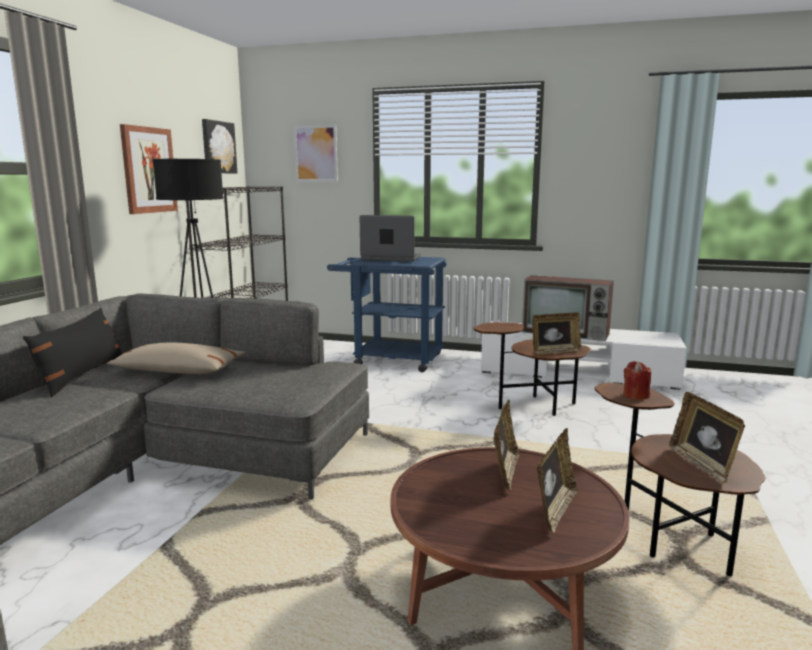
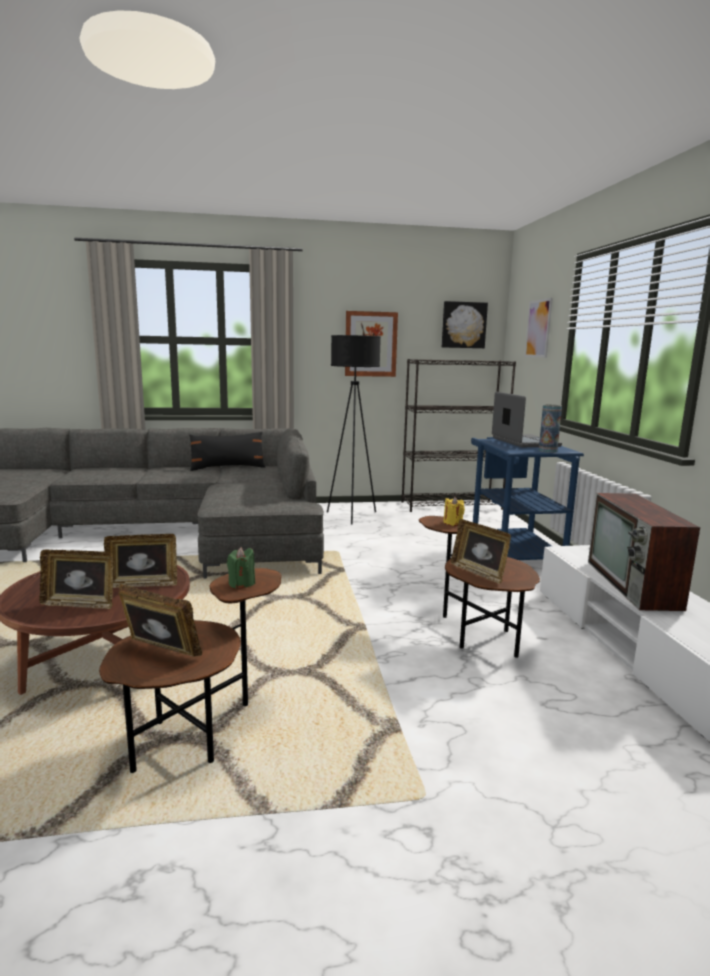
camera: 65 degrees right, 0 degrees up
(179, 371) = (253, 479): beige pillow -> none
(430, 260) = (547, 451): none -> vase
(501, 325) = (453, 523): none -> yellow candle
(635, 395) = (241, 583): red candle -> green candle
(702, 464) = (160, 652): picture frame -> picture frame turned 60 degrees clockwise

